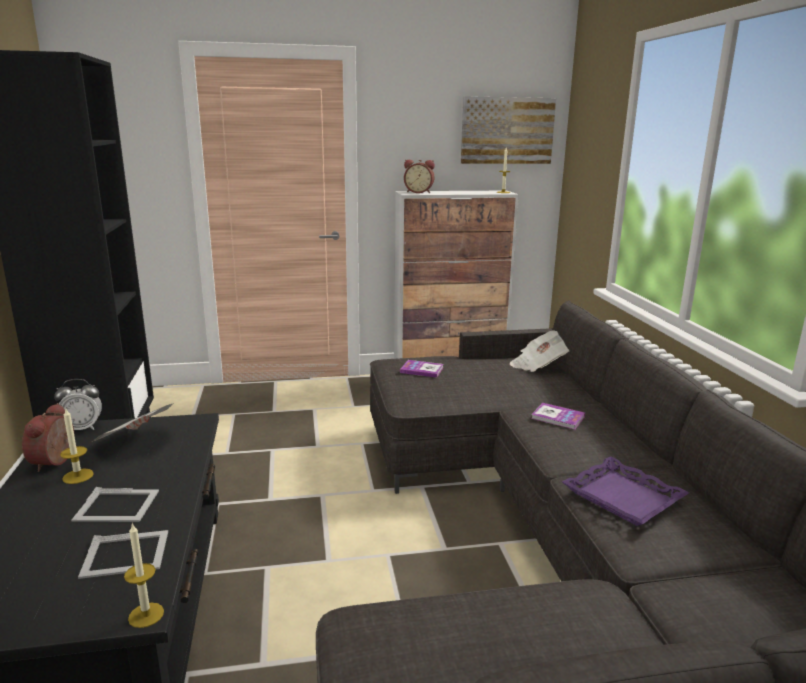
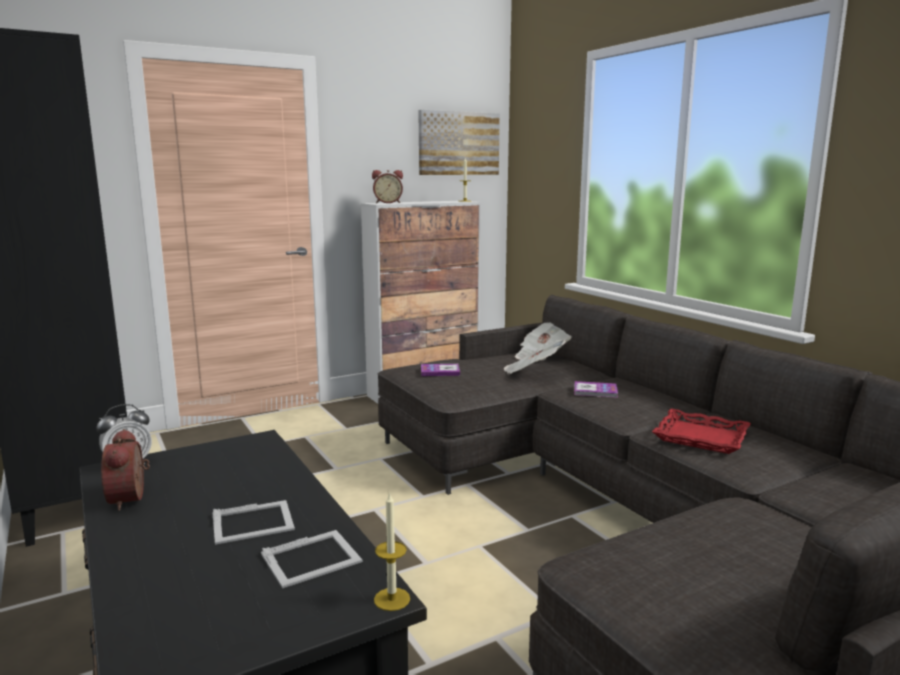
camera: 20 degrees left, 5 degrees down
(78, 476) = (174, 506): candle -> none
(135, 442) = (208, 467): newspaper -> newspaper (532, 373)
(622, 497) = (700, 437): purple tray -> red tray

